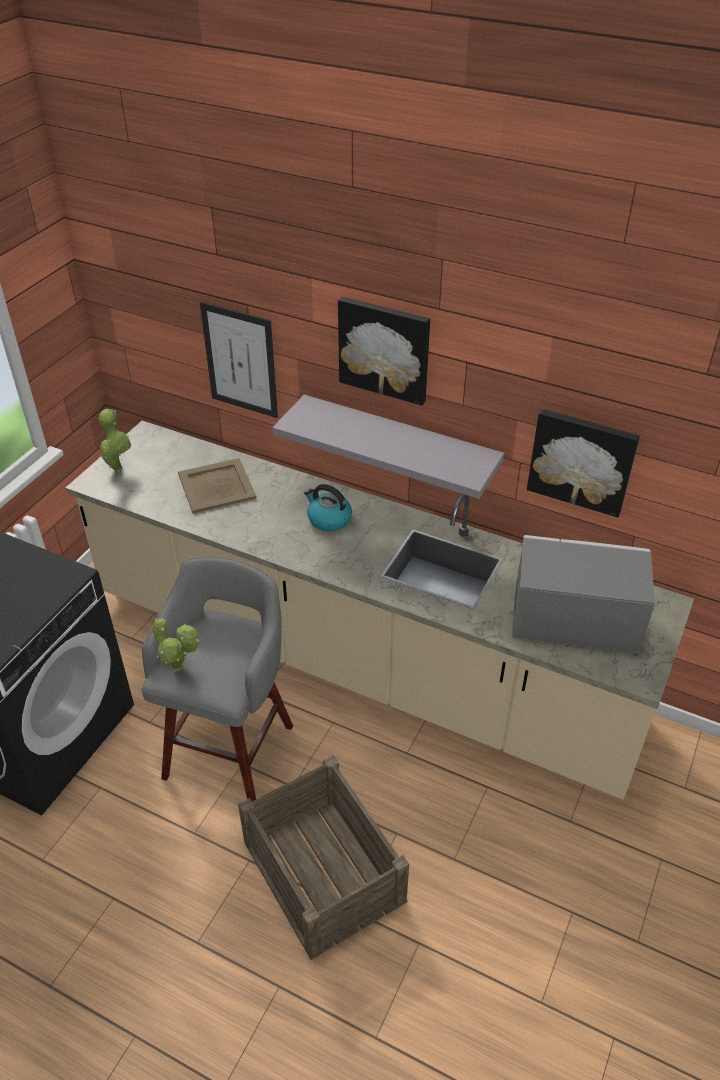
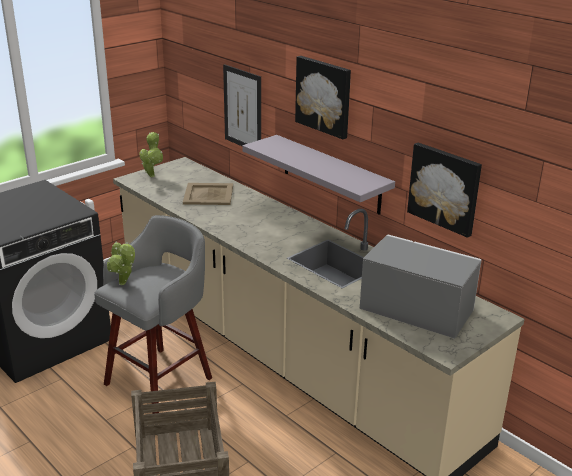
camera: 20 degrees right, 15 degrees down
(328, 519) = (271, 223): kettle -> none

